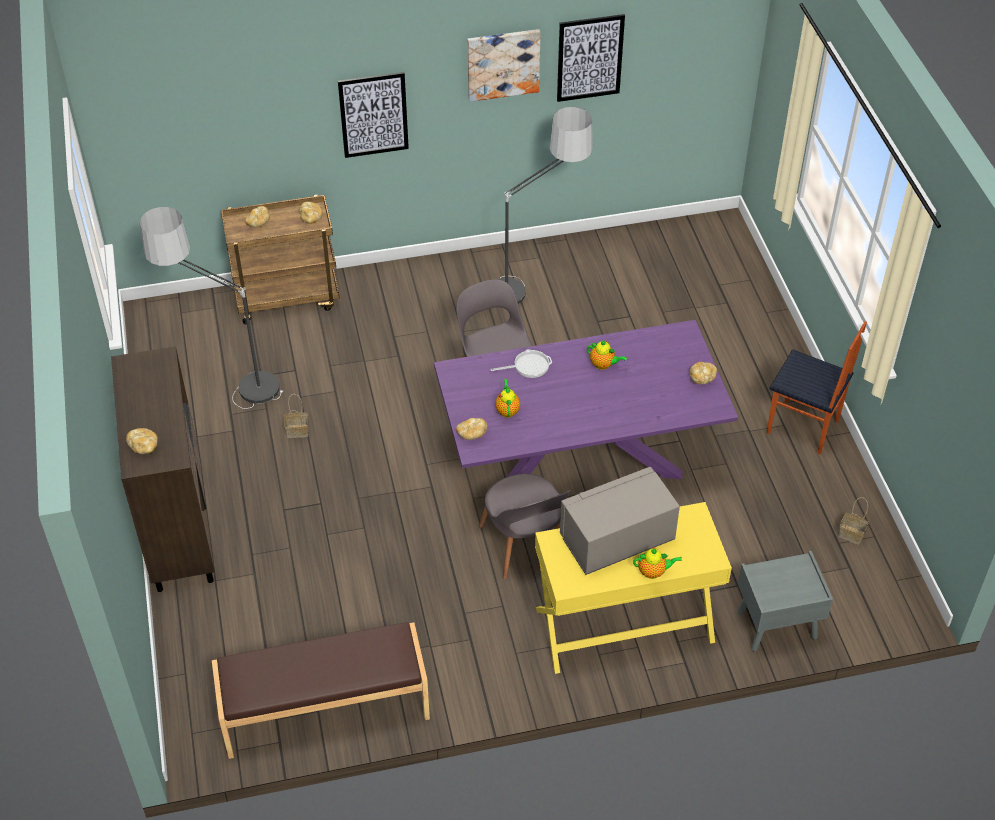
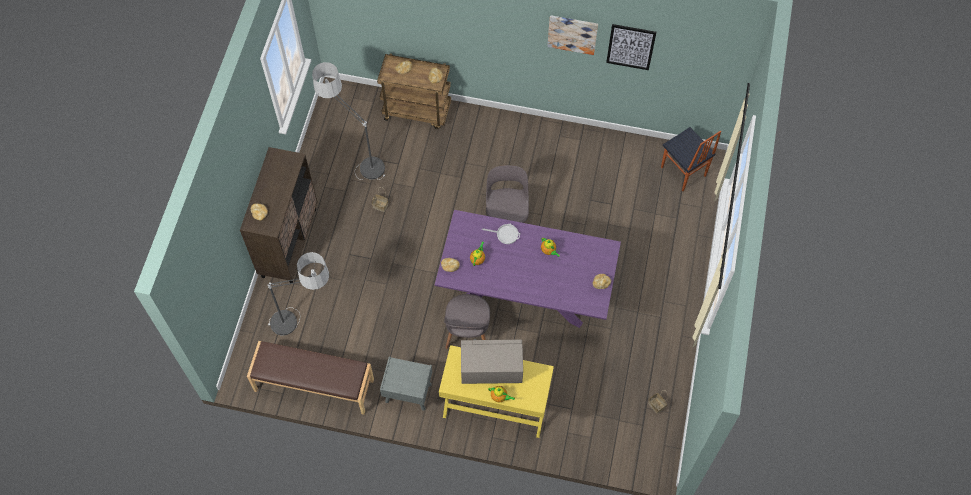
camera: 25 degrees right, 15 degrees up
(373, 114) = (486, 34): picture -> none
(534, 285) = (566, 159): floor lamp -> floor lamp (305, 323)
(776, 626) = (578, 442): grey nightstand -> grey nightstand (407, 393)
(802, 428) = (670, 324): chair -> chair (683, 172)

